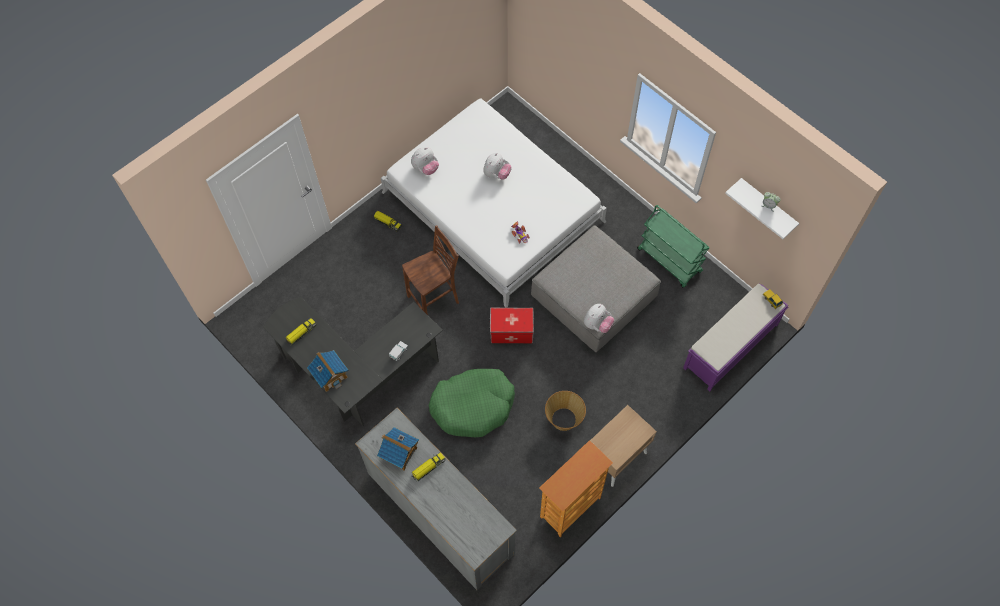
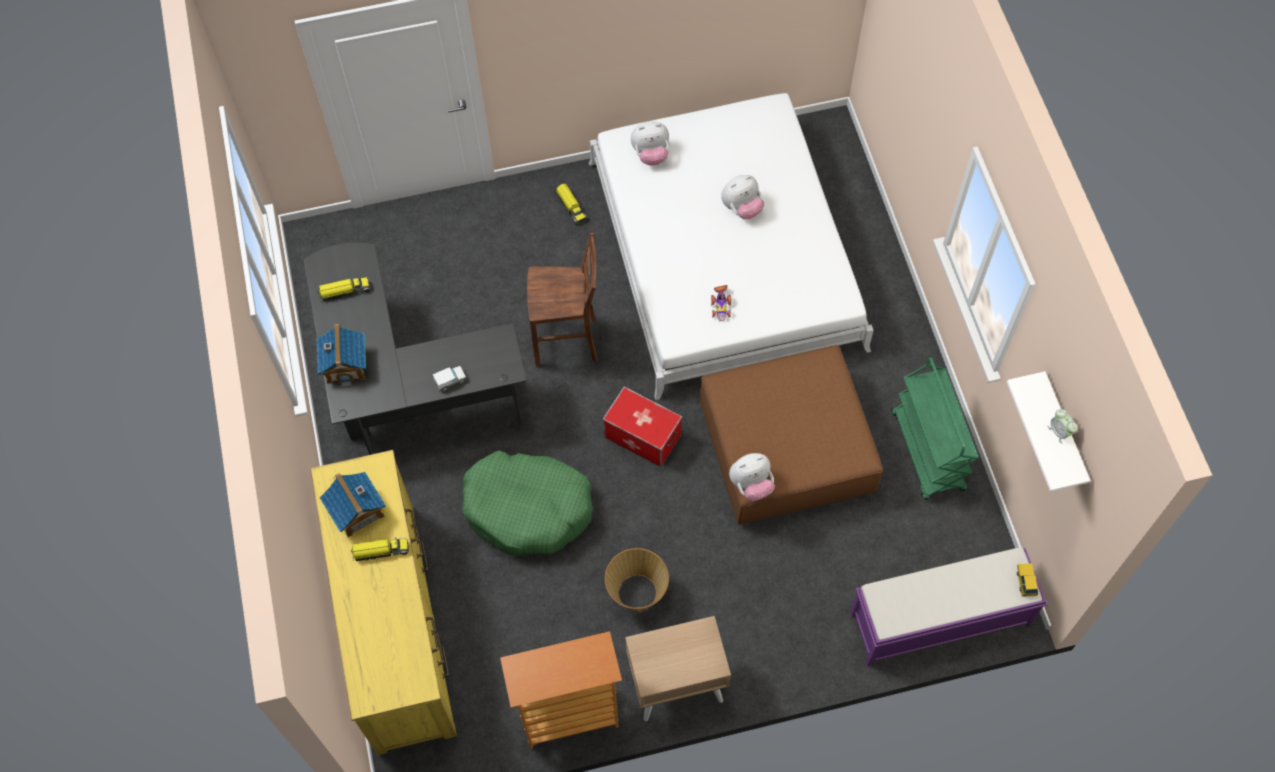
camera: 30 degrees right, 0 degrees up
(440, 513) = (396, 626): grey dresser -> yellow dresser
(593, 296) = (786, 446): grey ottoman -> brown ottoman

